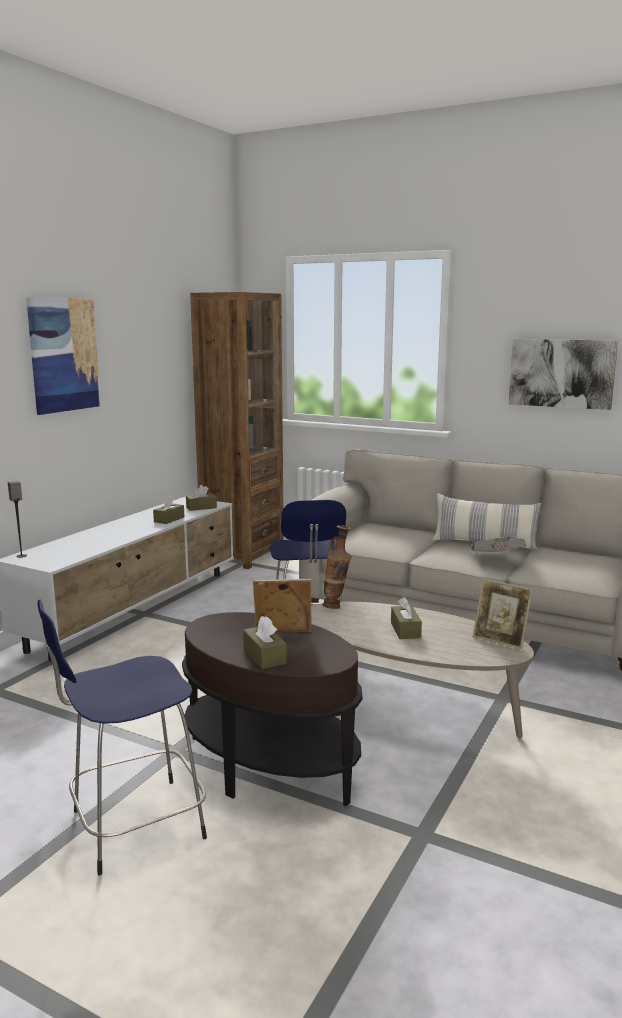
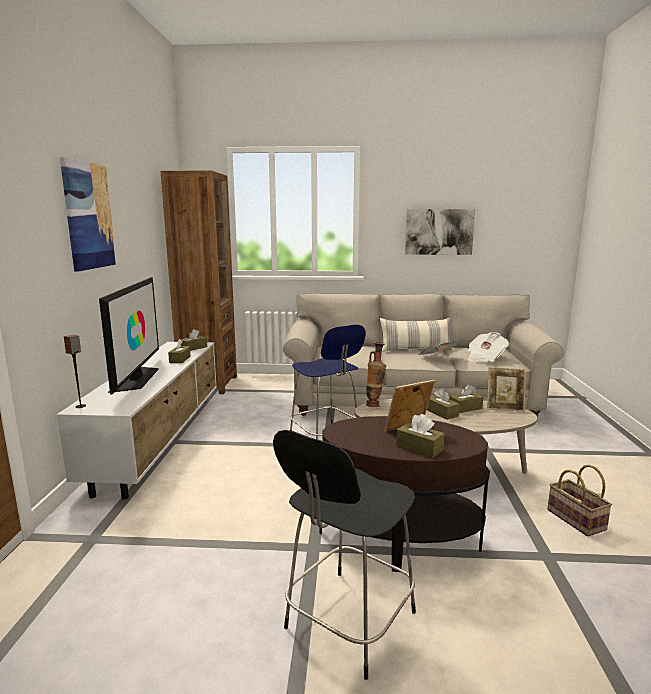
camera: 25 degrees left, 0 degrees up
(102, 535) = (136, 378): none -> television
(132, 826) = (347, 623): blue stool -> black stool
(445, 630) = (465, 408): none -> brown tissue box
(516, 807) = (574, 519): none -> basket
(563, 569) = (484, 358): none -> newspaper

